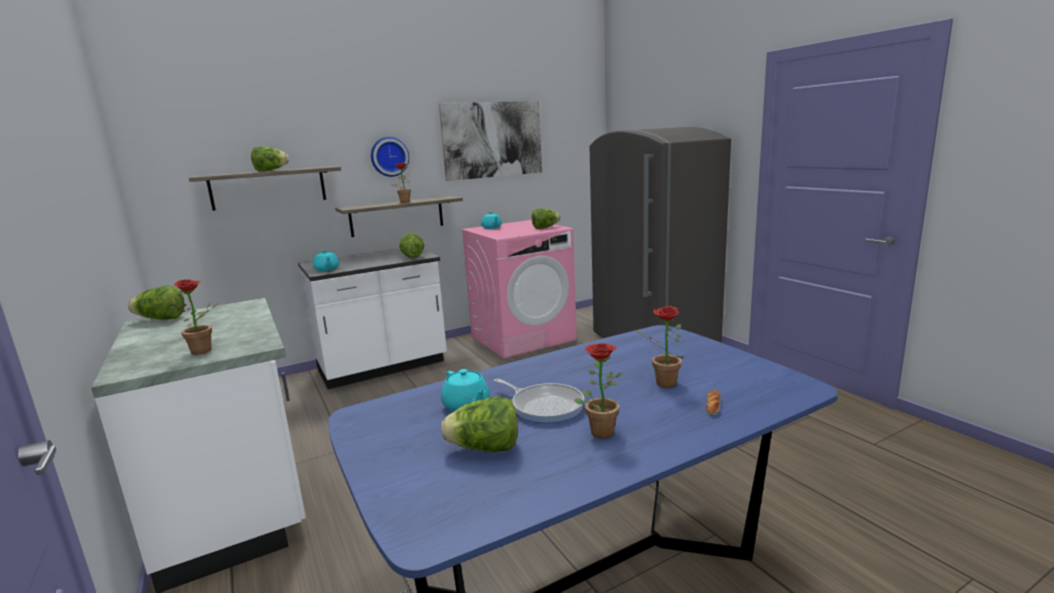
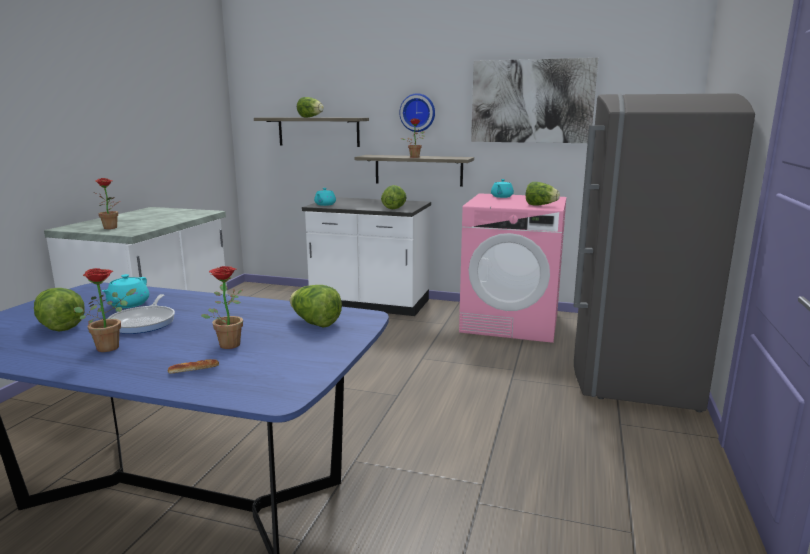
camera: 45 degrees right, 0 degrees up
(161, 319) = (159, 209): lettuce -> lettuce (315, 323)

